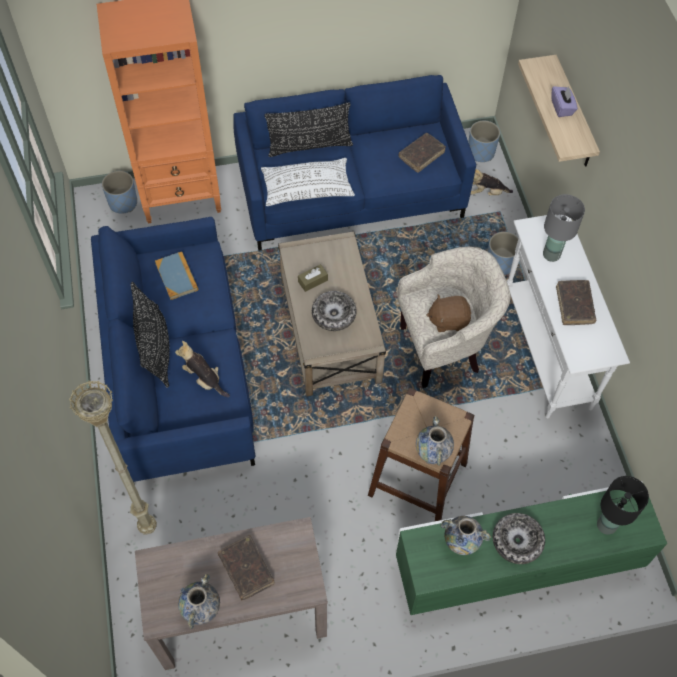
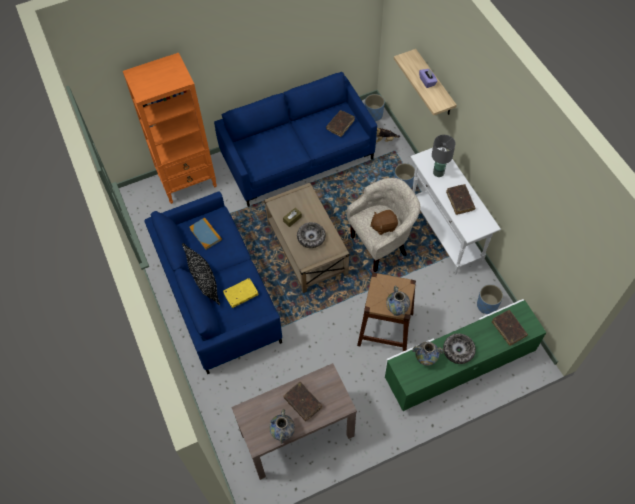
camera: 10 degrees left, 0 degrees up
(123, 203) = (150, 193): blue planter -> blue planter (487, 305)
(148, 526) = (225, 395): beige floor lamp -> none
(204, 379) = (241, 294): plush toy -> yellow book
(307, 189) = (273, 161): white pillow -> none
(309, 146) = (267, 133): black pillow -> none
(606, 524) = (508, 329): black table lamp -> brown book

